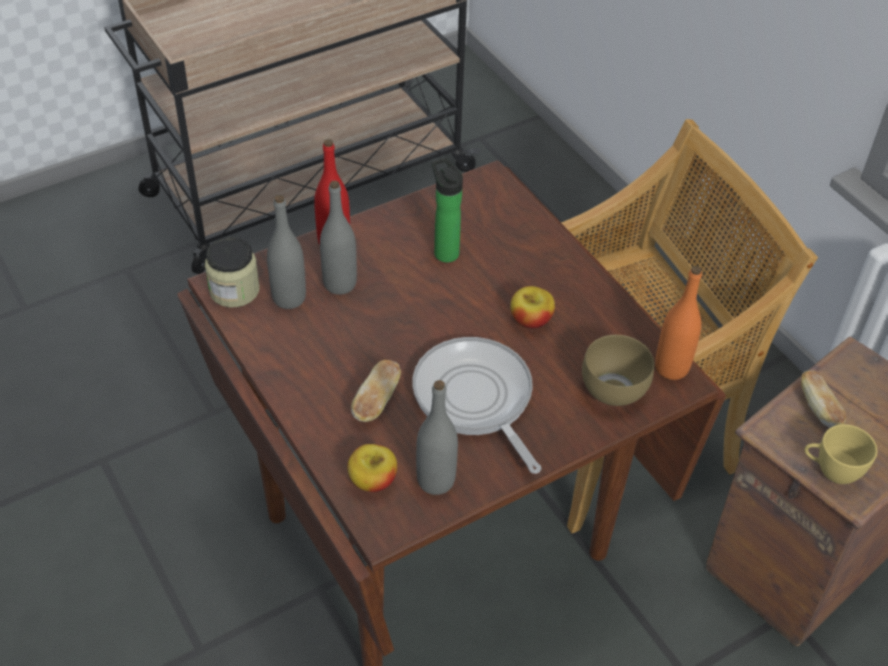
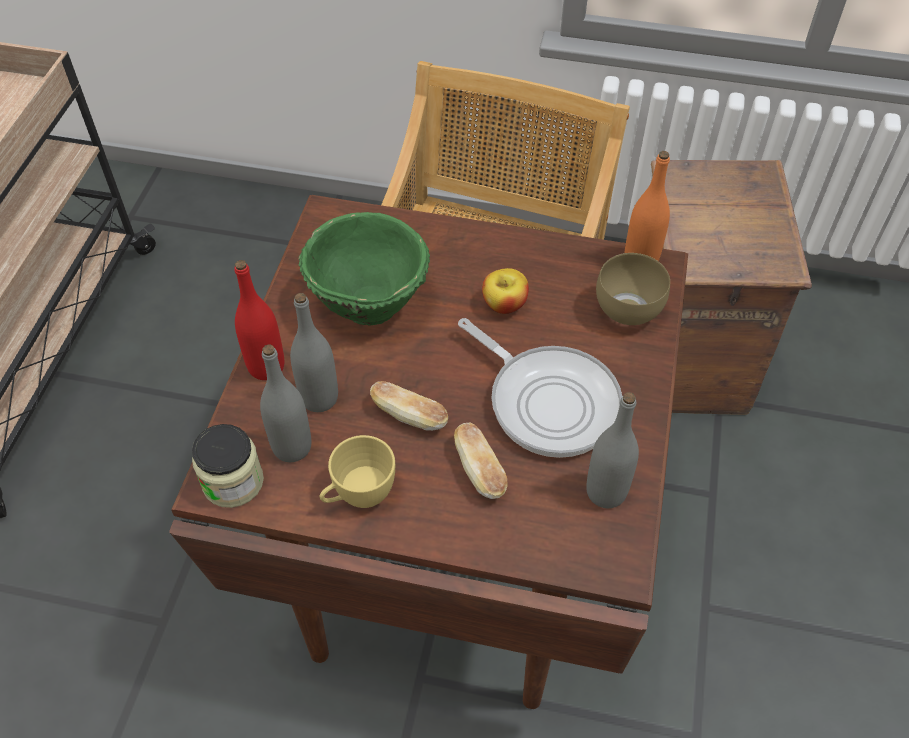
camera: 45 degrees left, 5 degrees up
(372, 481) = (563, 537): apple -> none
(444, 251) = (368, 301): bottle -> green bowl
(475, 399) = (548, 401): frying pan -> frying pan turned 150 degrees counterclockwise
(819, 408) = (697, 224): bread -> bread (409, 415)
(831, 470) = (755, 261): yellow cup -> yellow cup (358, 495)

